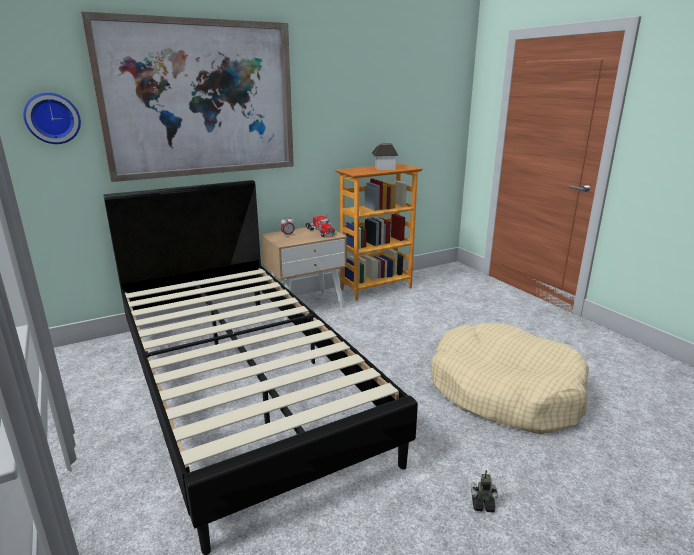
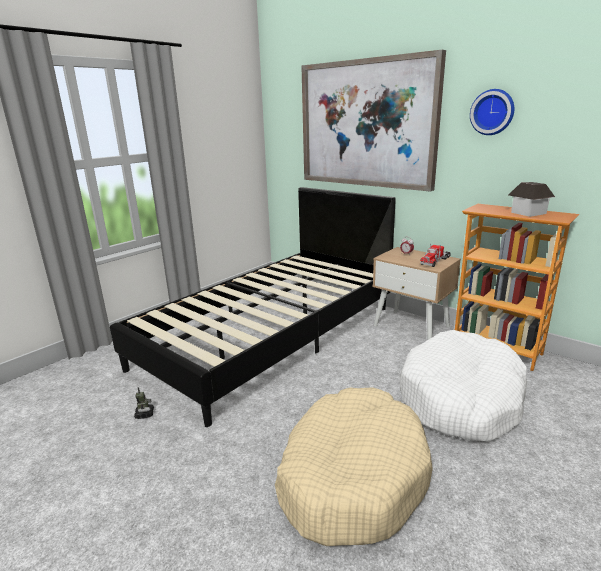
camera: 70 degrees right, 0 degrees up
(52, 118) = (287, 135): wall clock -> wall clock (492, 112)
(430, 321) = (461, 399): none -> white dog bed
(482, 504) = (173, 475): toy robot -> toy robot (144, 414)

